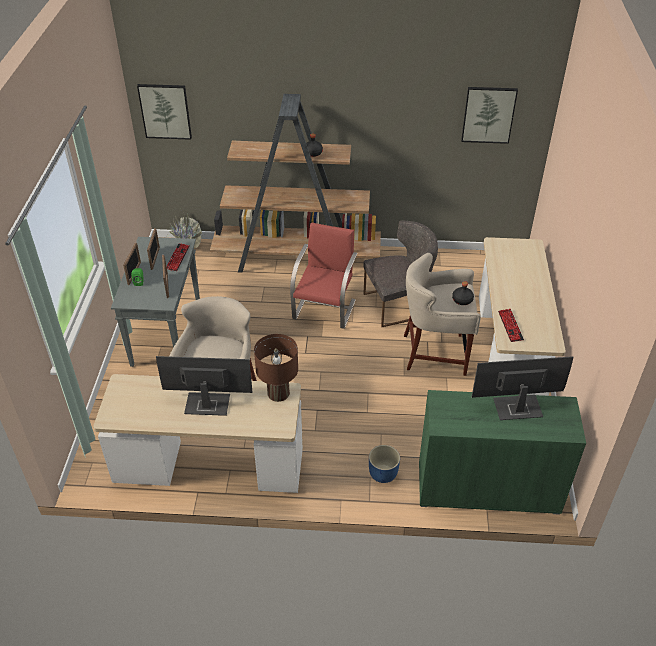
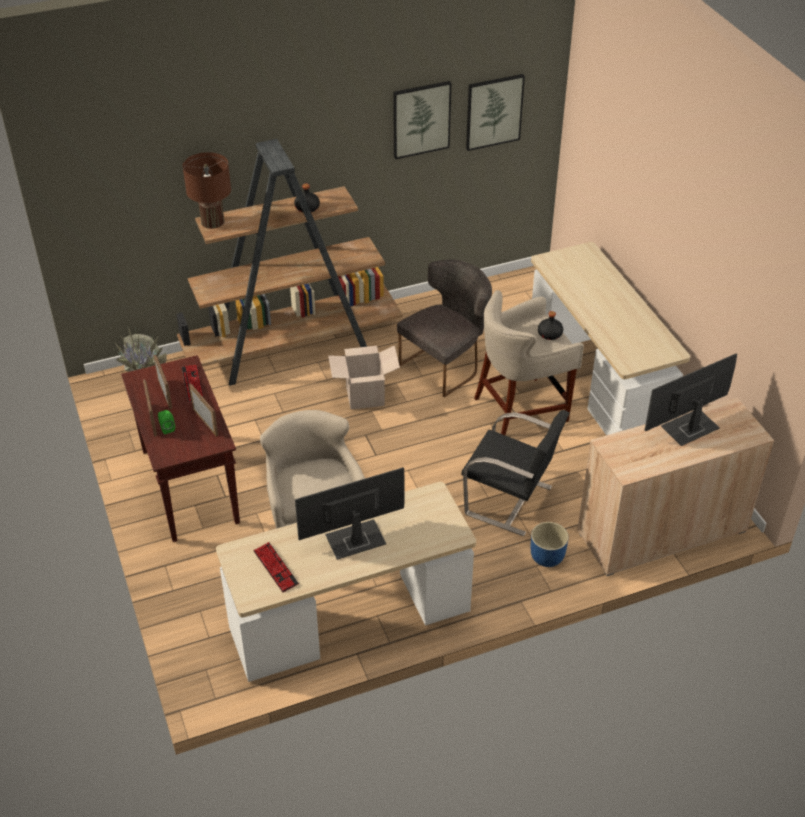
camera: 25 degrees left, 0 degrees up
(165, 111) = (98, 201): picture -> picture (421, 119)
(166, 331) = (188, 486): grey console table -> brown console table
(278, 393) = (426, 500): brown table lamp -> brown table lamp (212, 221)
(325, 308) = (365, 396): red chair -> cardboard box
(381, 421) = (510, 501): none -> black chair
(487, 488) = (661, 531): green cabinet -> beige cabinet
(510, 326) = (620, 346): keyboard -> keyboard (275, 568)

